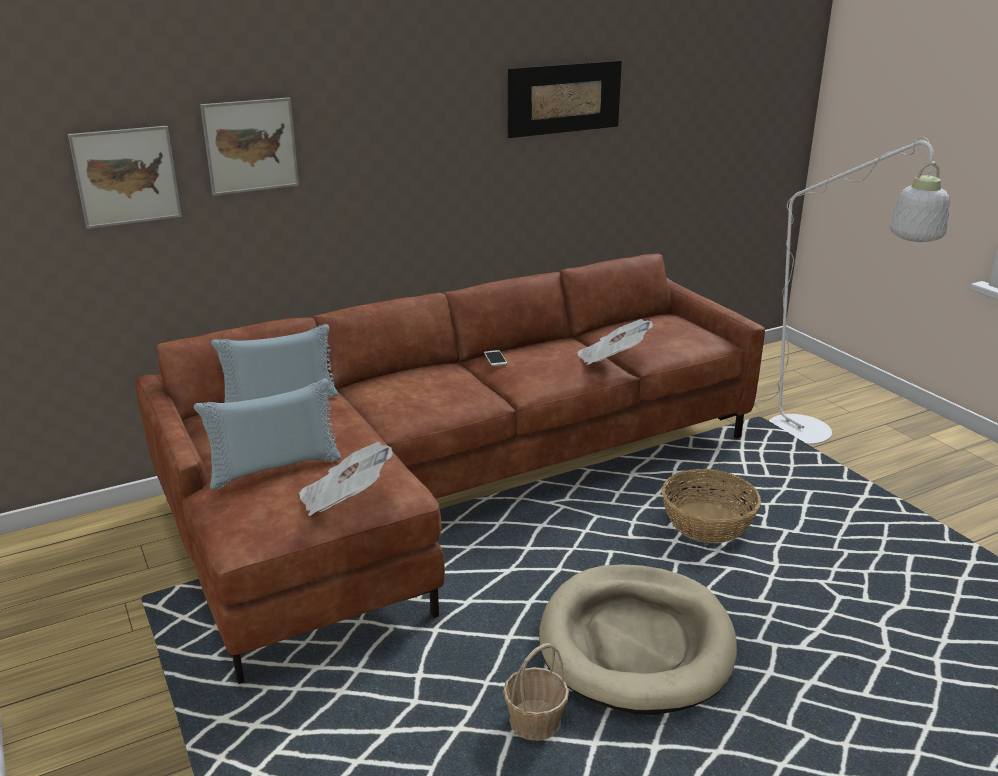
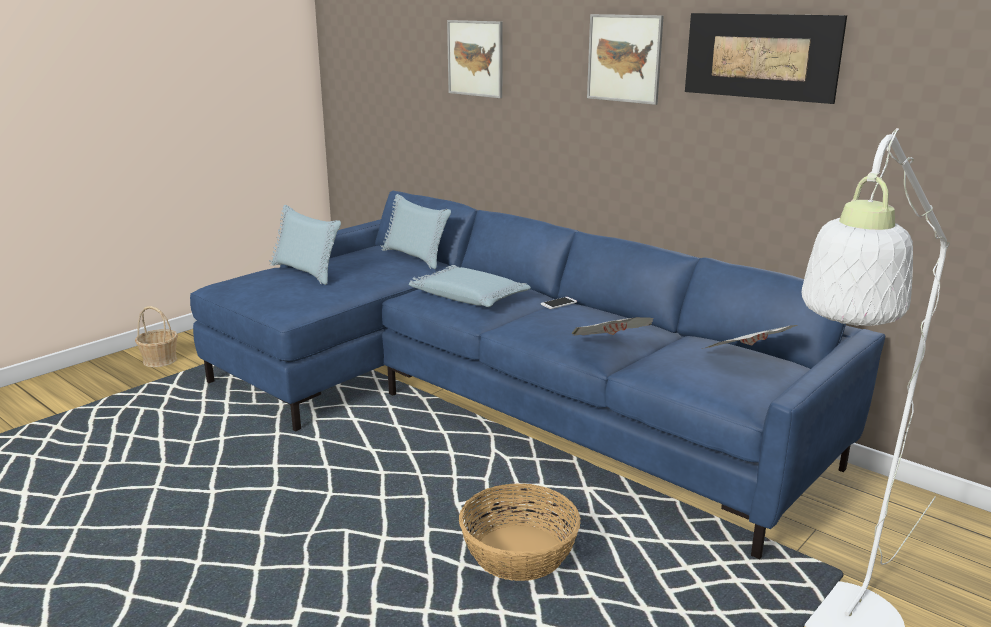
camera: 70 degrees right, 5 degrees down
(126, 176) = (408, 67): picture -> picture (624, 58)
(345, 500) = (265, 295): newspaper -> newspaper (745, 359)
(432, 391) = (469, 294): none -> blue pillow
(454, 484) = (494, 401): brown sofa -> blue sofa
(534, 722) = (171, 496): basket -> basket (160, 360)
(636, 643) = (282, 531): beige dog bed -> none

